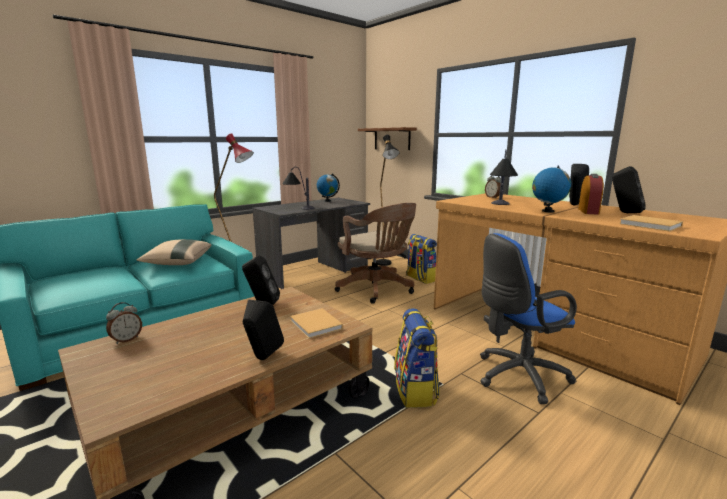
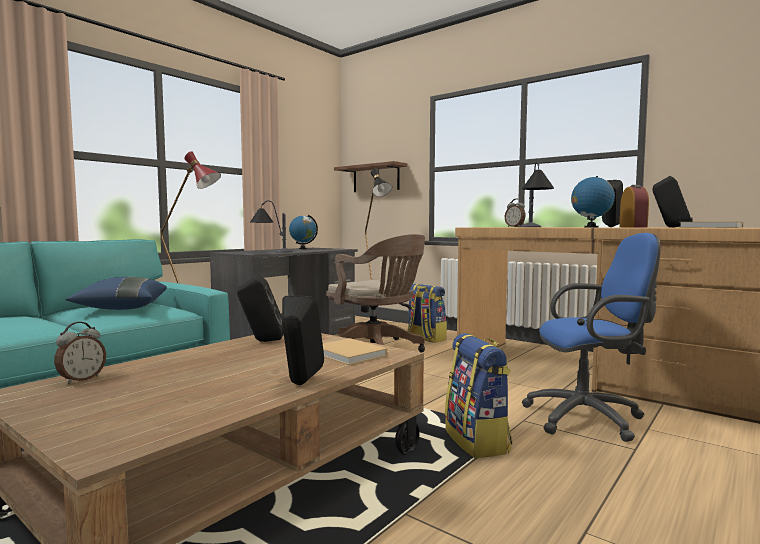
camera: 10 degrees left, 10 degrees down
(177, 263) = (121, 308): beige pillow -> blue pillow
(516, 376) = (590, 418): blue office chair -> blue office chair turned 150 degrees counterclockwise

